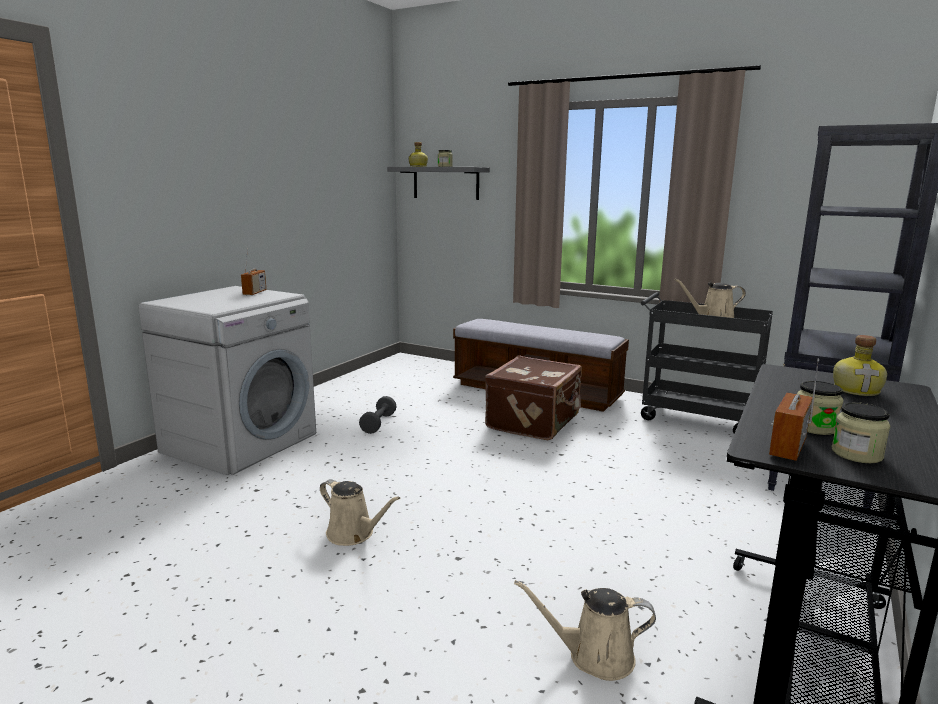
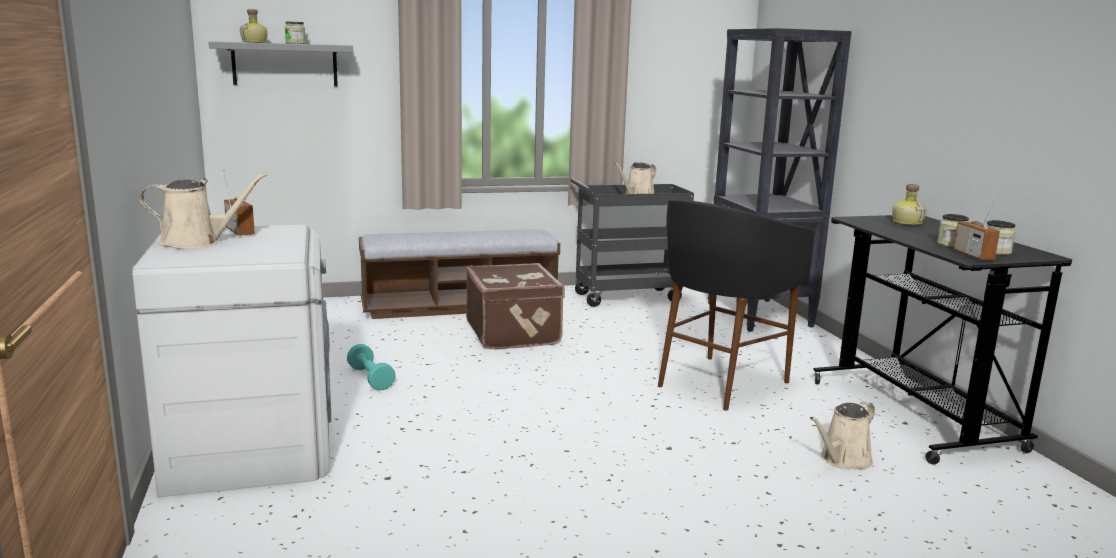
camera: 45 degrees left, 0 degrees up
(353, 534) = (562, 468): beige watering can -> beige watering can (197, 242)
(378, 423) = (371, 378): grey dumbbell -> turquoise dumbbell
(625, 525) = (720, 383): none -> black stool

